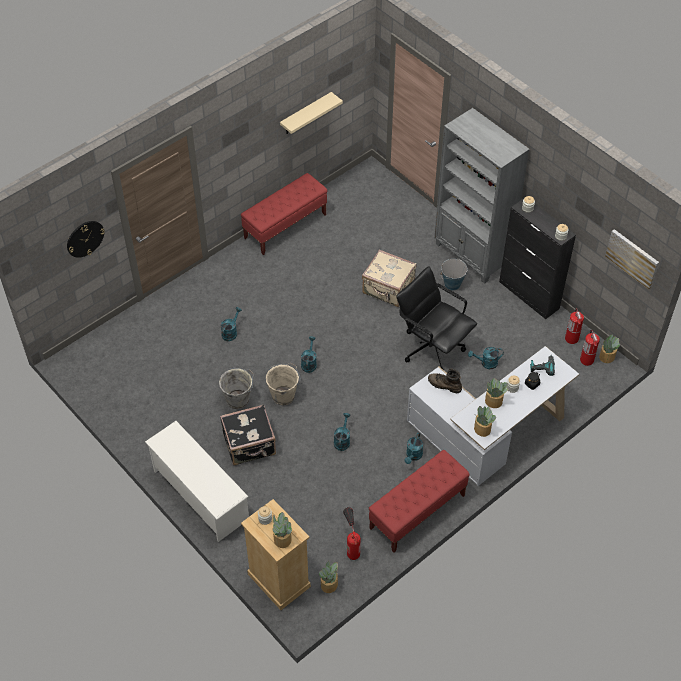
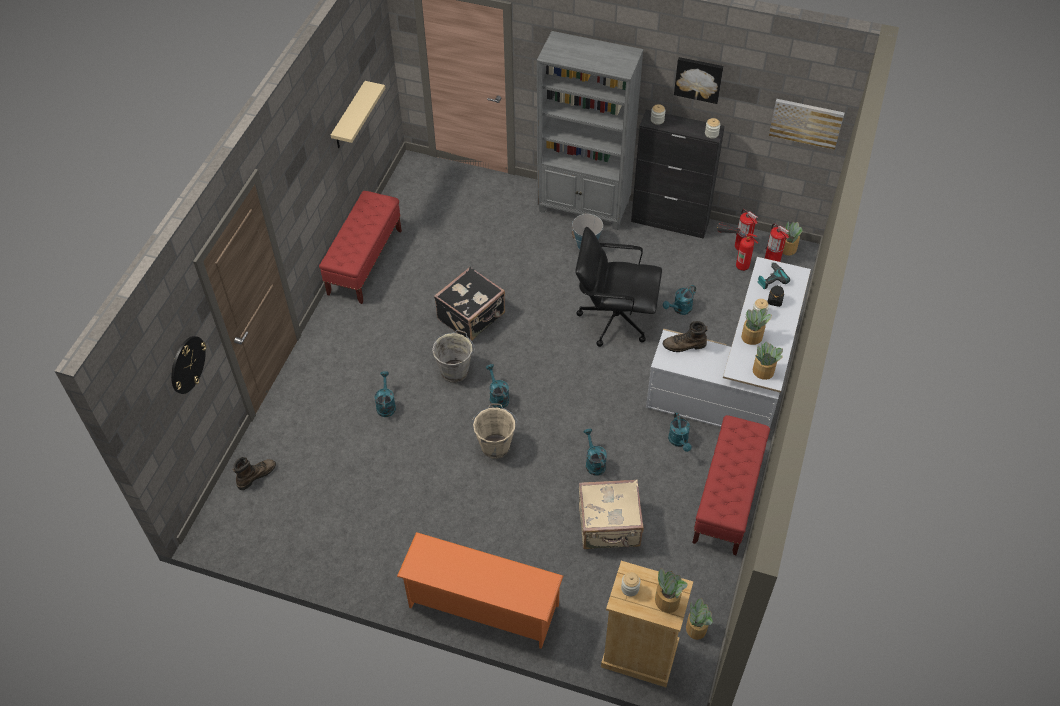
camera: 30 degrees left, 0 degrees up
(118, 338) = (256, 475): none -> brown boot
(200, 495) = (482, 606): white shoe rack -> orange shoe rack
(238, 399) = (448, 475): grey bucket -> grey bucket (455, 370)
(250, 445) = (498, 520): black suitcase -> black suitcase (472, 317)
(351, 543) = (685, 569): fire extinguisher -> fire extinguisher (733, 258)
(388, 289) = (524, 279): beige suitcase -> beige suitcase (609, 527)
(564, 189) = (698, 79): none -> picture

